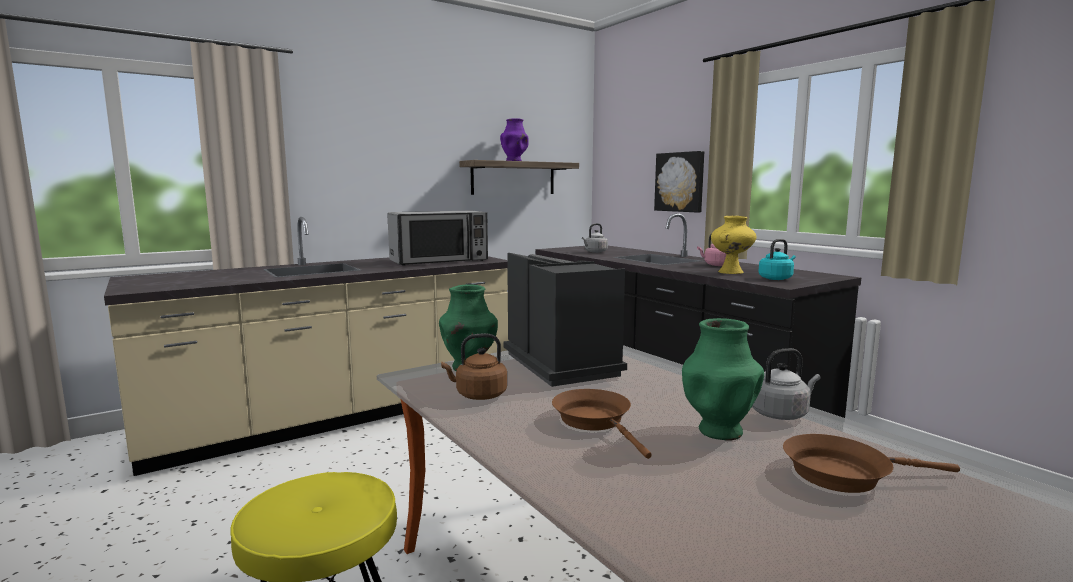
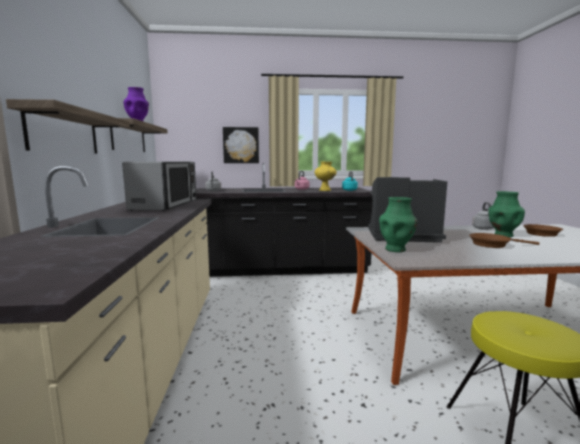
camera: 60 degrees left, 0 degrees up
(385, 182) = (64, 132): none -> shelf
(478, 395) = (450, 253): brown kettle -> none

